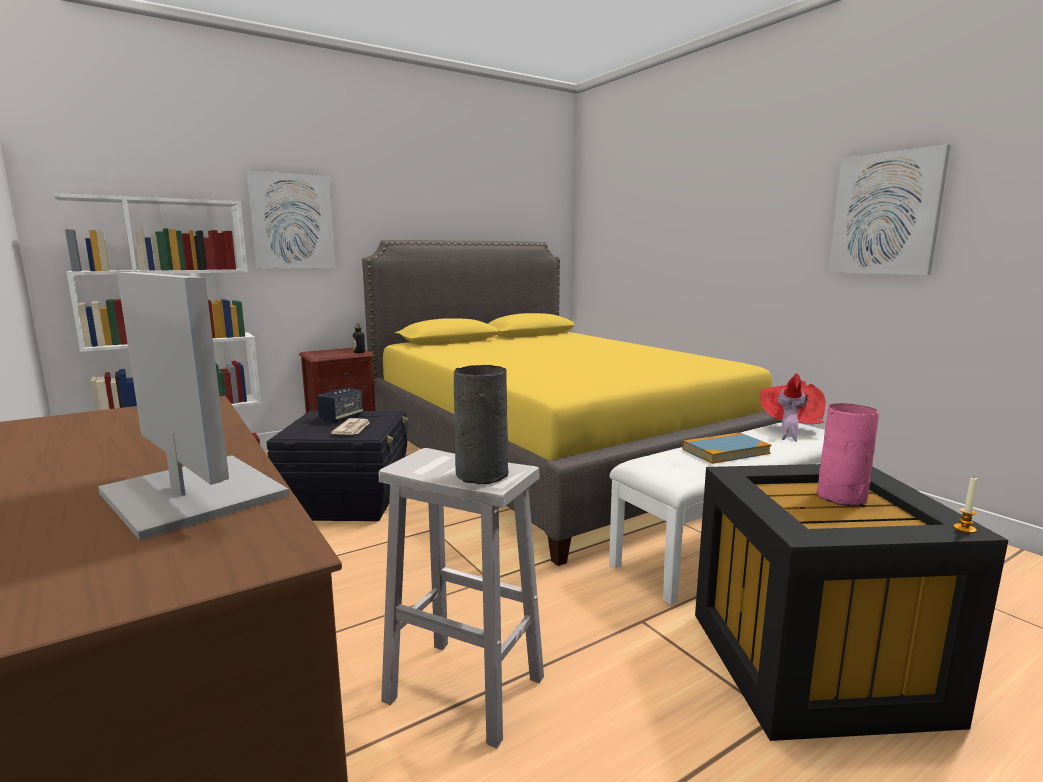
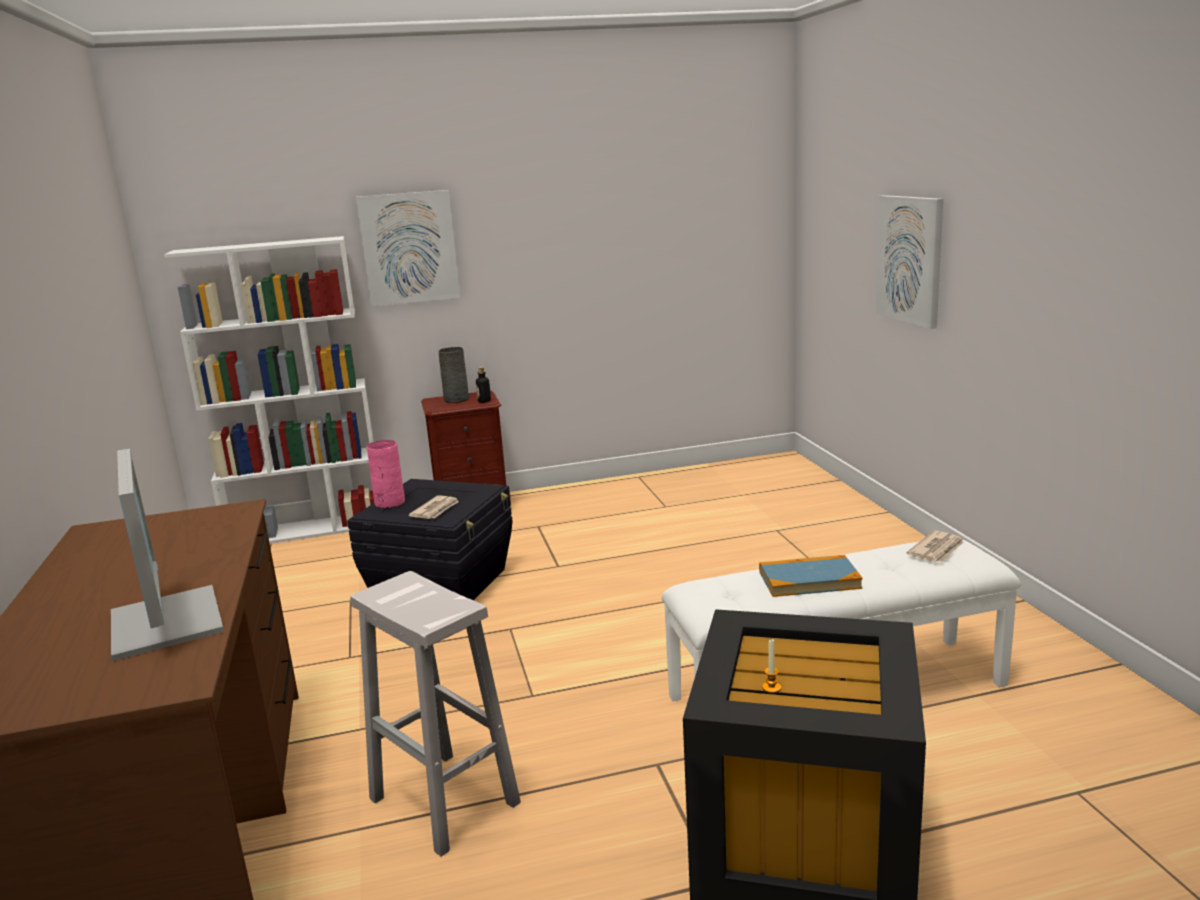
camera: 20 degrees right, 5 degrees up
(341, 417) = (436, 491): speaker -> none
(483, 474) = (429, 610): grey vase -> grey vase (457, 399)
(553, 458) = (704, 545): yellow bed -> none
(789, 428) = (937, 550): red hat -> newspaper
(841, 497) = (829, 665): pink vase -> pink vase (389, 503)
(885, 214) = (1115, 254): picture -> picture (910, 259)
(964, 529) = (894, 723): candle -> candle (771, 688)

